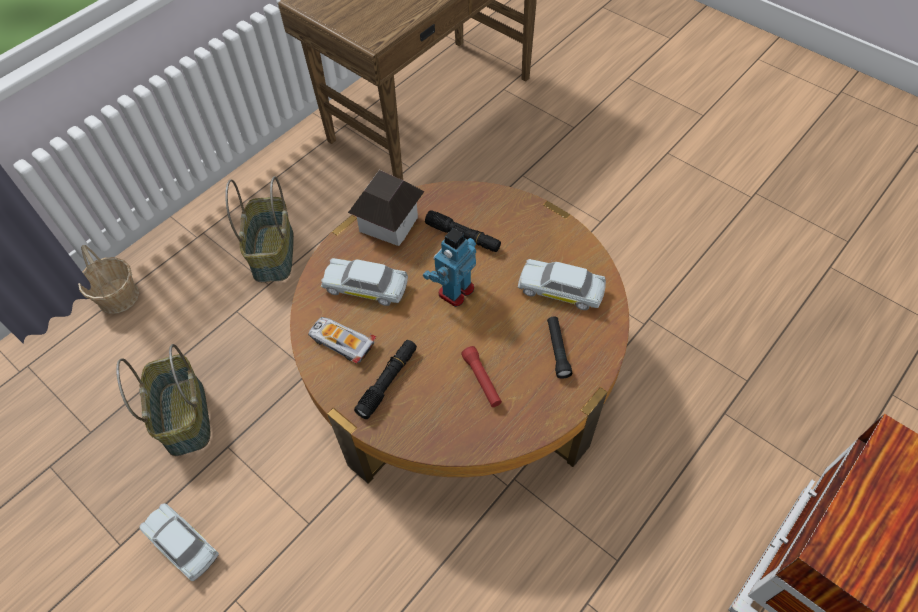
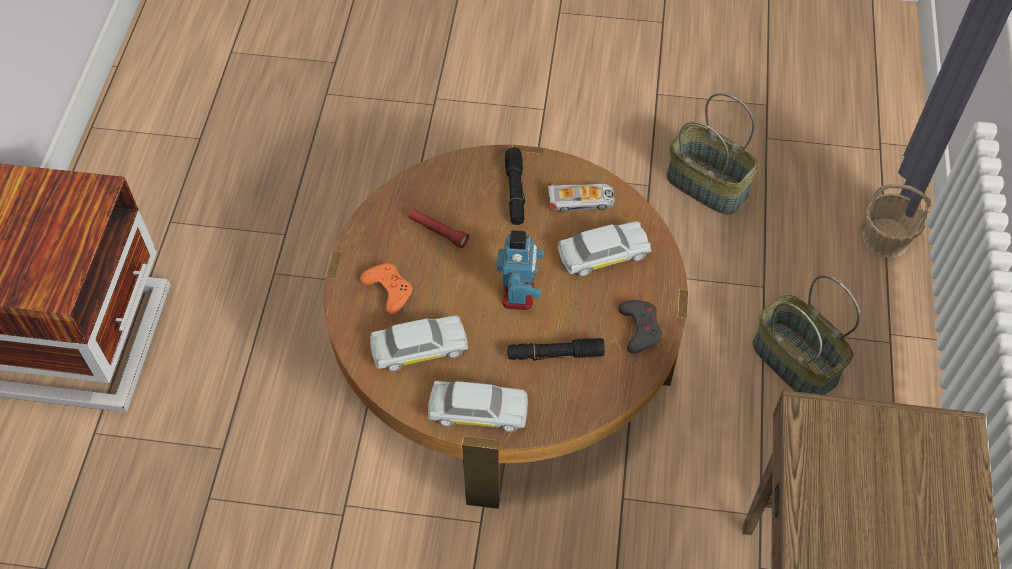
camera: 145 degrees right, 0 degrees up
(182, 544) = (614, 116): white toy car -> white toy car (478, 411)
(389, 223) = (640, 328): toy house -> grey game controller
(557, 350) = (388, 290): black flashlight -> orange game controller

